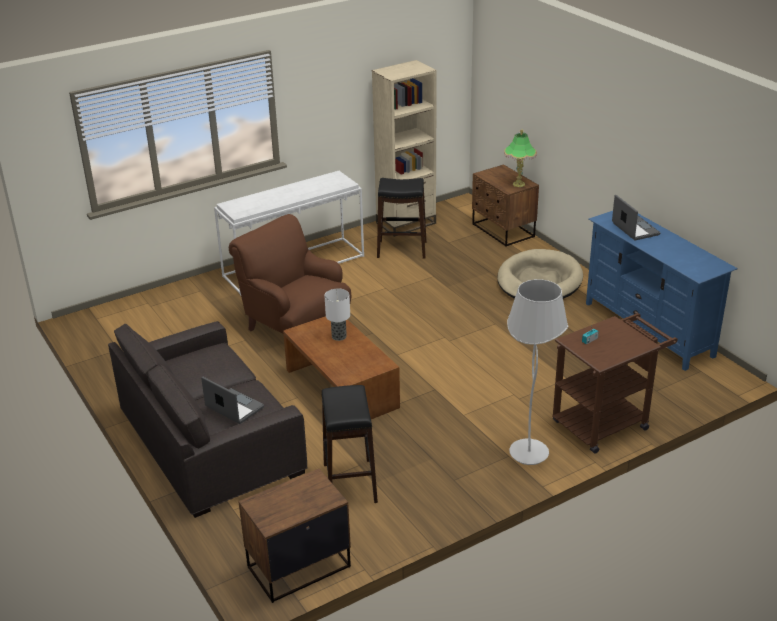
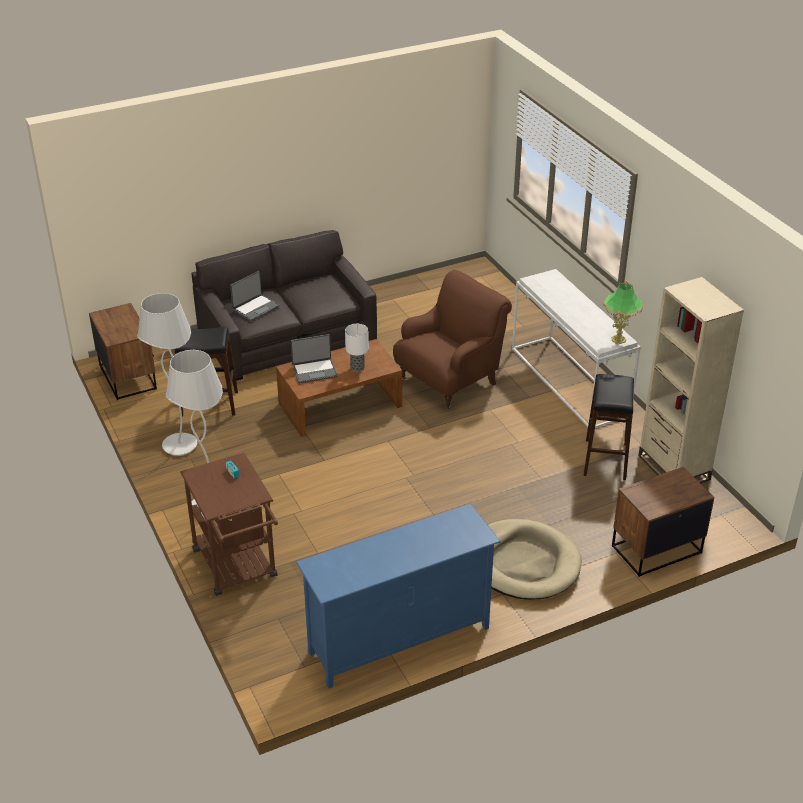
camera: 95 degrees right, 5 degrees up
(433, 493) = (179, 446): none -> white floor lamp
(519, 184) = (649, 502): table lamp -> table lamp (618, 339)
(634, 229) = (434, 535): laptop -> laptop (314, 371)

